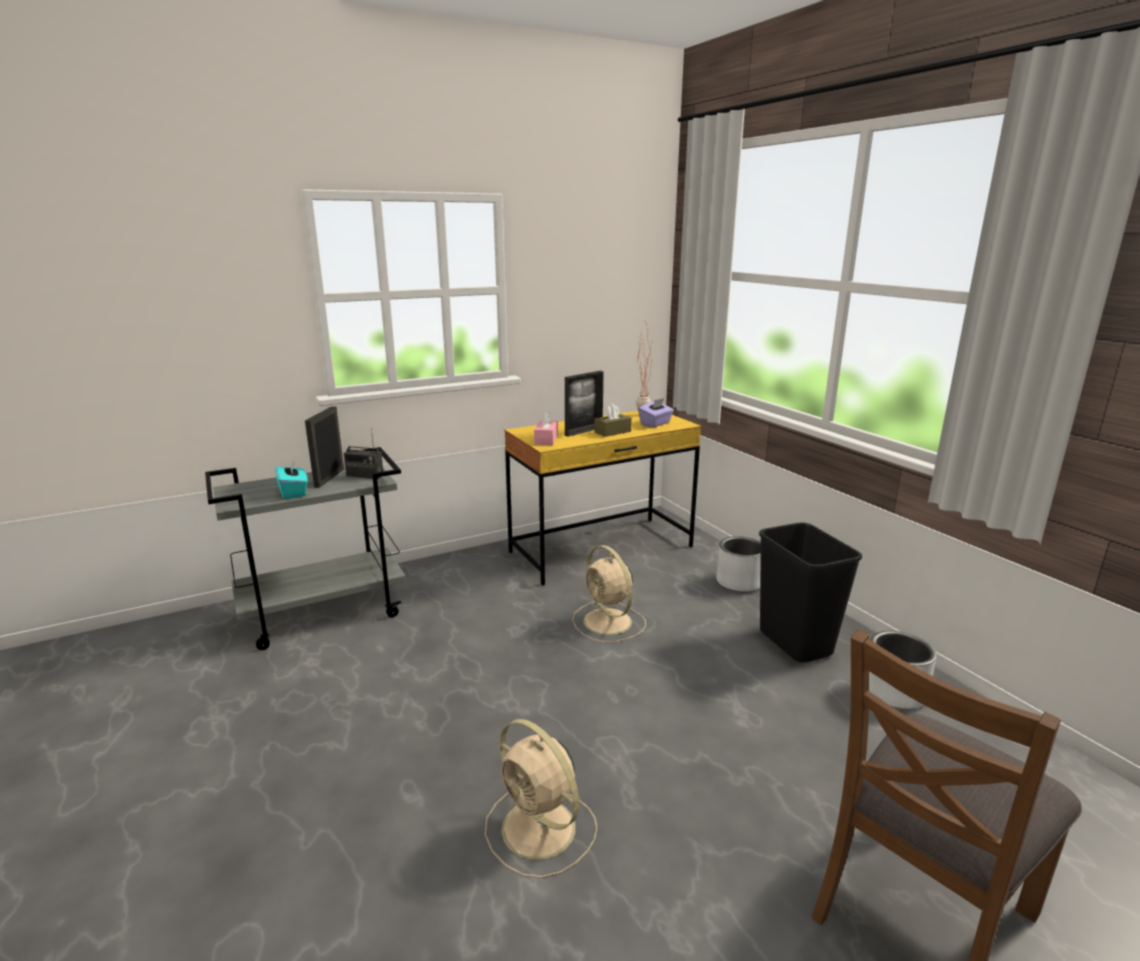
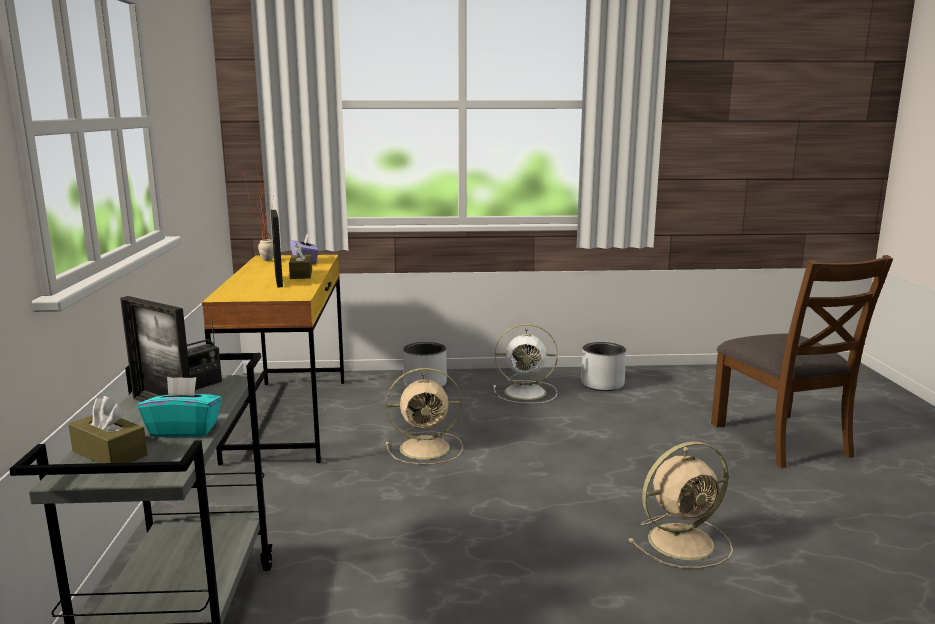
camera: 65 degrees left, 5 degrees down
(258, 487) = (110, 453): none -> brown tissue box
(546, 439) = (277, 294): pink tissue box -> none
(796, 643) = (527, 392): black trash can -> white fan

